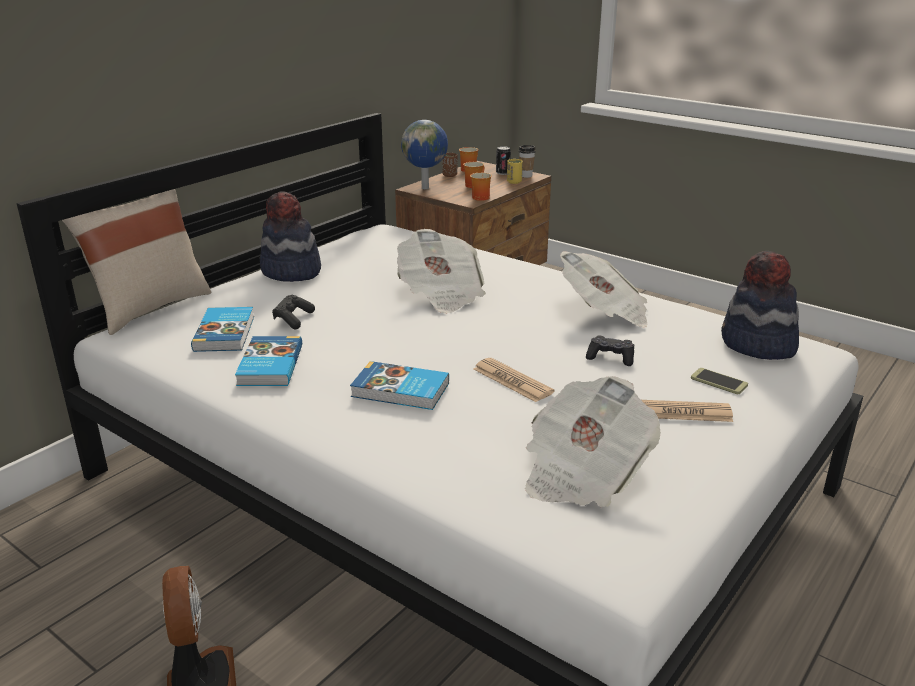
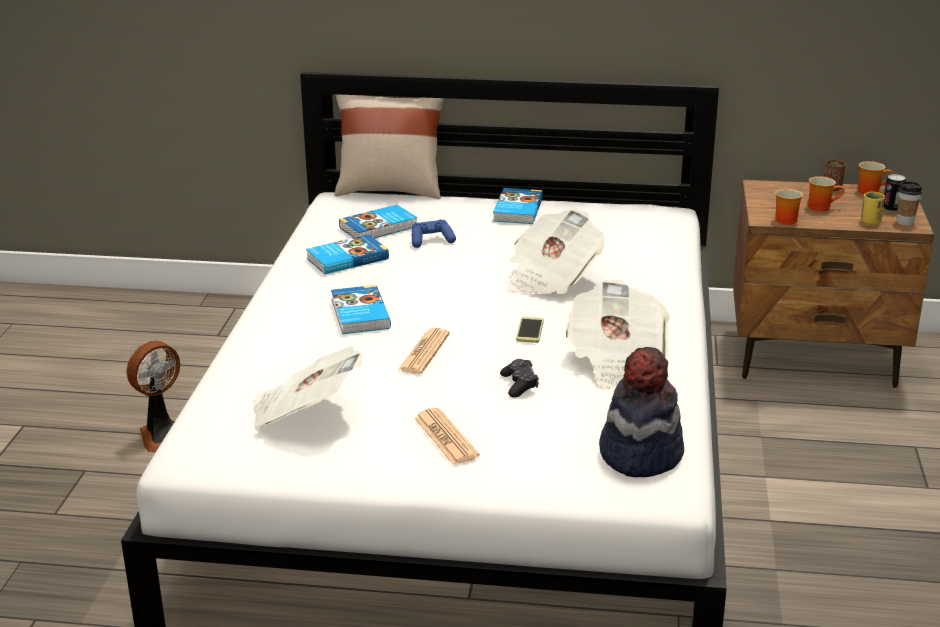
camera: 60 degrees right, 0 degrees up
(291, 272) = (516, 210): hat -> book
(293, 319) = (431, 241): black game controller -> blue game controller
(426, 188) = (771, 190): globe -> none
(719, 382) = (530, 447): phone -> phone (530, 330)

